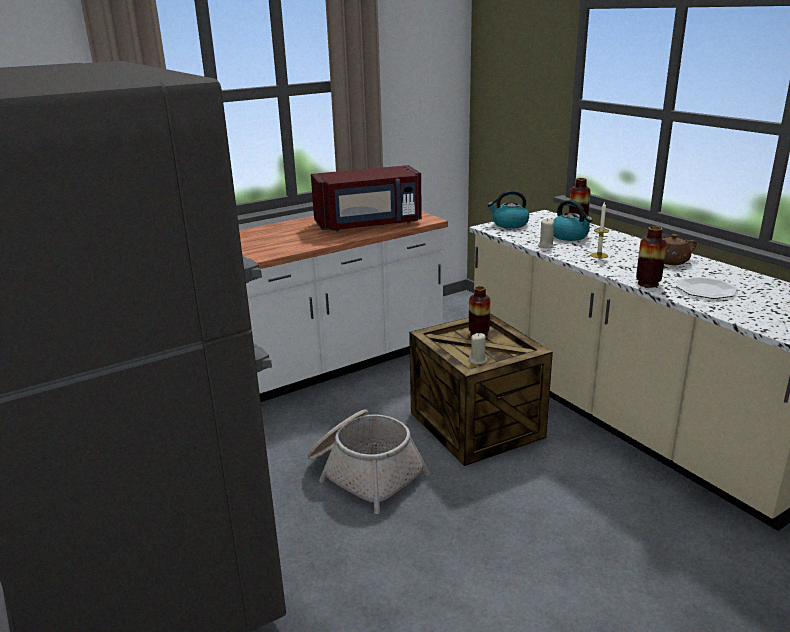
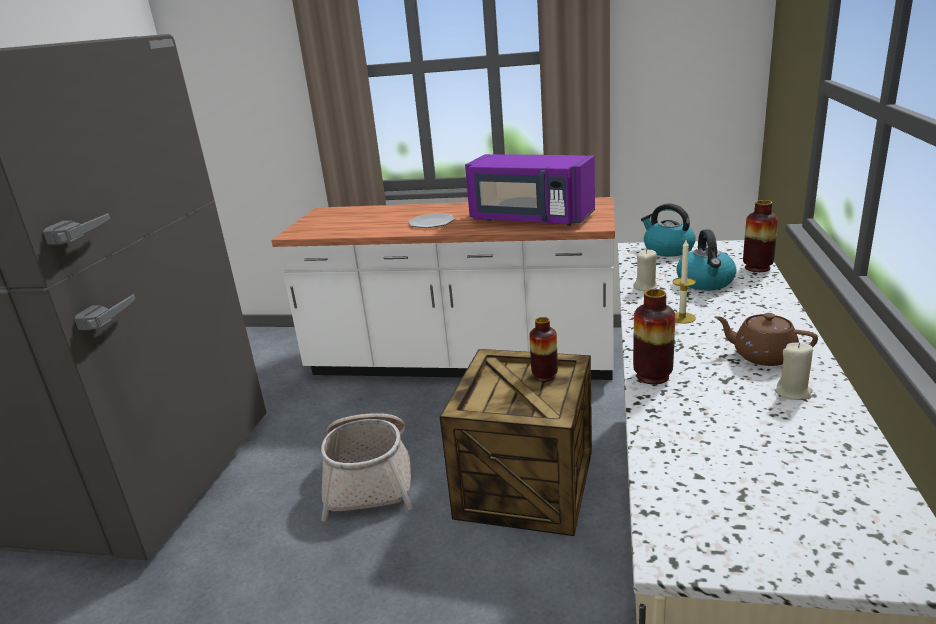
camera: 45 degrees right, 0 degrees up
(369, 224) = (530, 219): red microwave -> purple microwave
(478, 360) = (490, 405): beige candle -> beige candle (793, 392)
(706, 290) = (713, 416): plate -> plate (431, 222)

